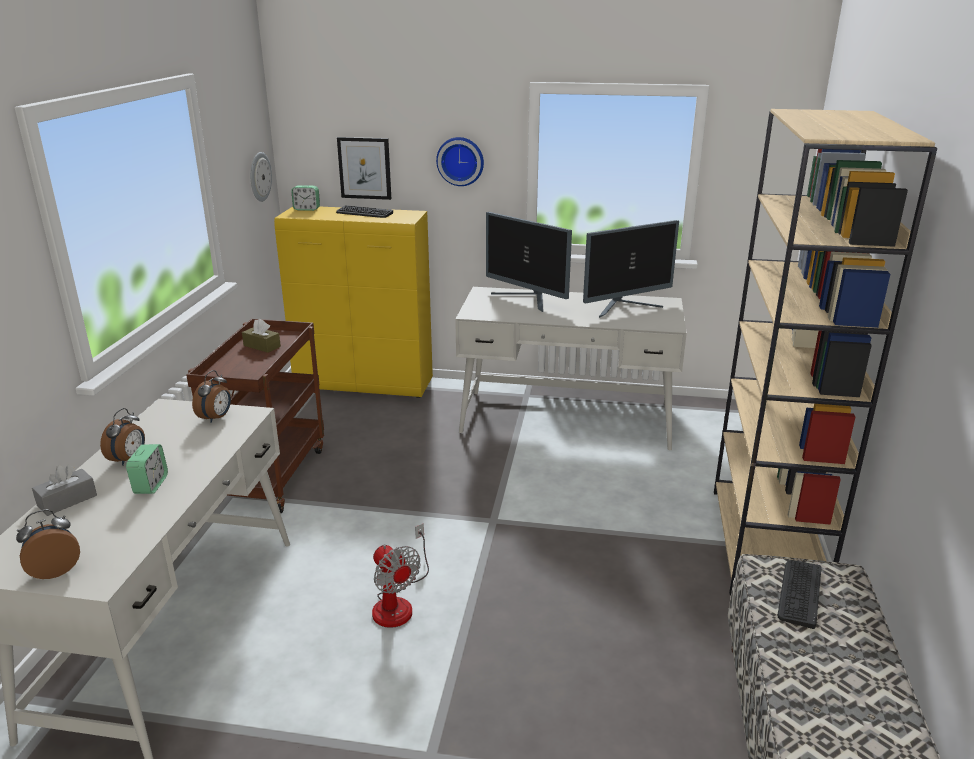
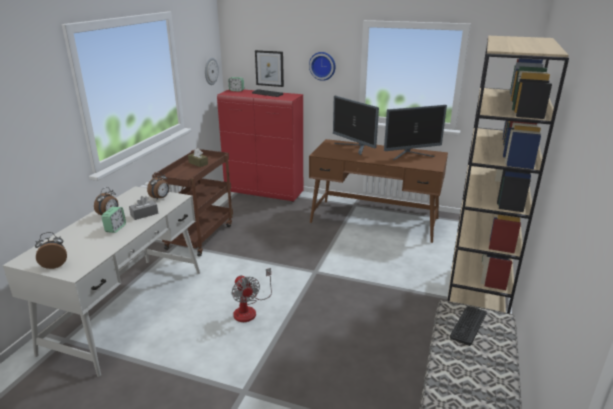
camera: 10 degrees right, 0 degrees up
(67, 500) = (72, 232): grey tissue box -> grey tissue box (144, 214)
(365, 384) = (264, 192): yellow cabinet -> red cabinet
(567, 419) = (374, 220): white desk -> brown desk

